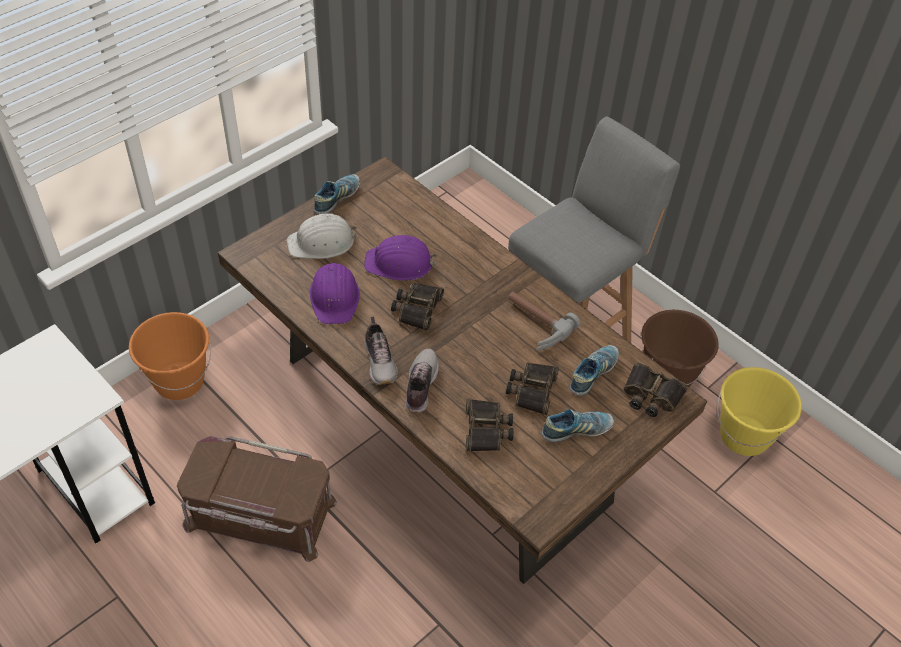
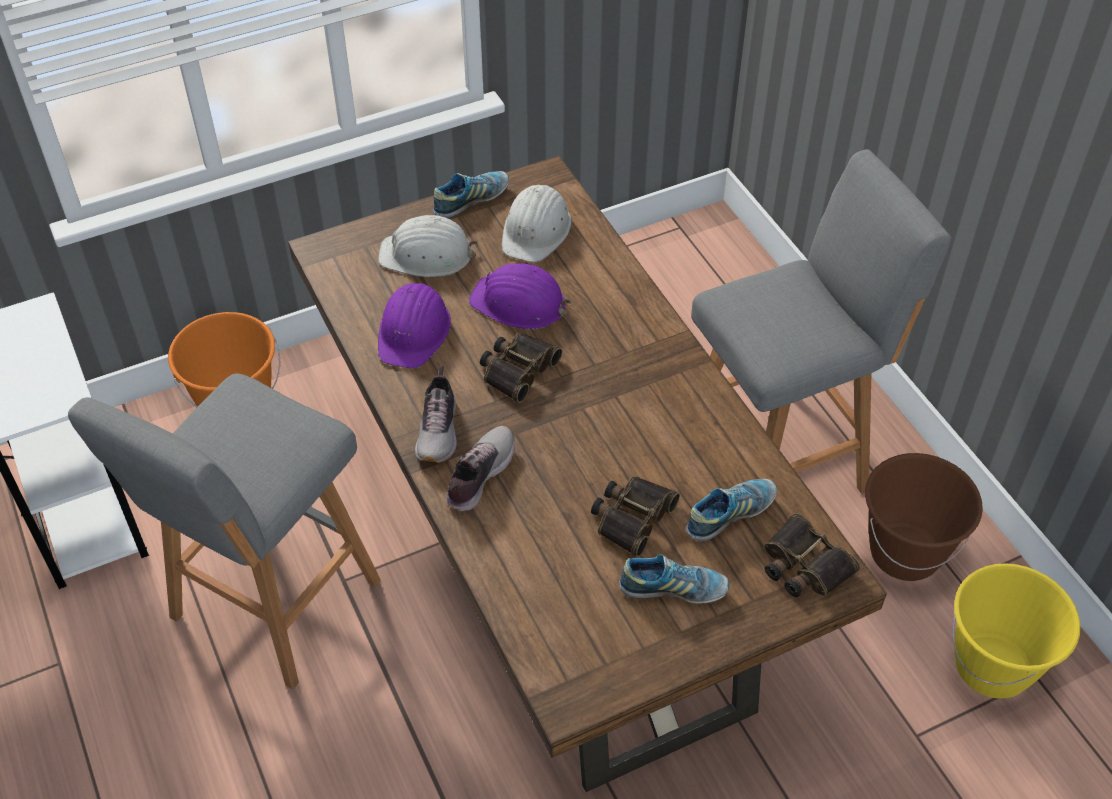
camera: 20 degrees right, 0 degrees up
(259, 515) = (271, 605): brown storage box -> grey stool
(390, 211) = (536, 230): none -> white hard hat
(487, 430) = (546, 558): binoculars -> none
(533, 325) = (672, 426): hammer -> none

